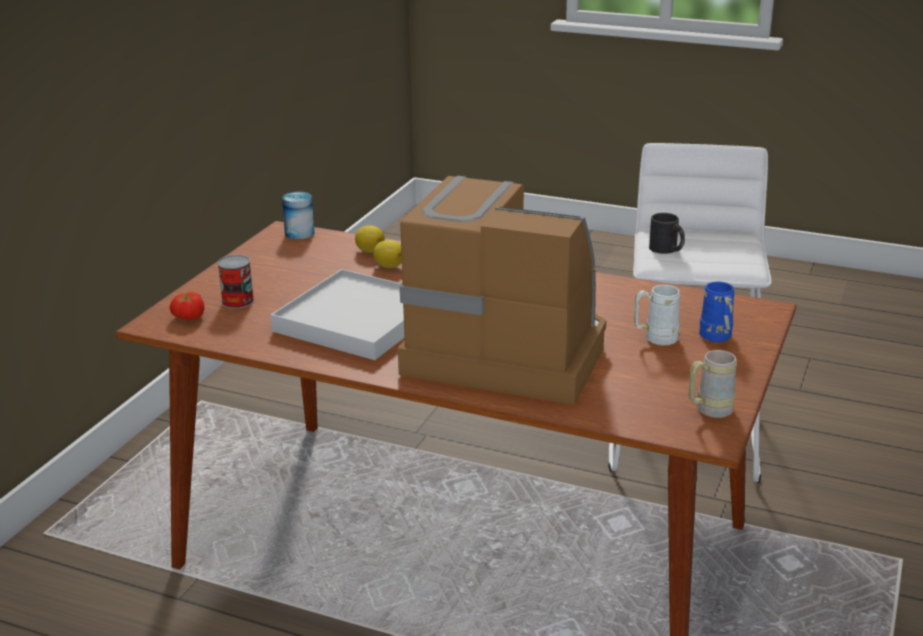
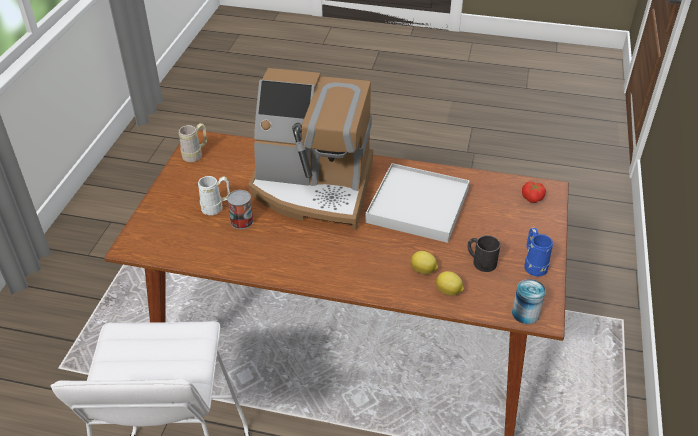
camera: 170 degrees right, 15 degrees up
(238, 301) = (511, 216): can -> can (242, 221)
(667, 250) = (184, 351): black mug -> black mug (480, 261)
(717, 338) = (175, 212): blue mug -> blue mug (533, 265)

